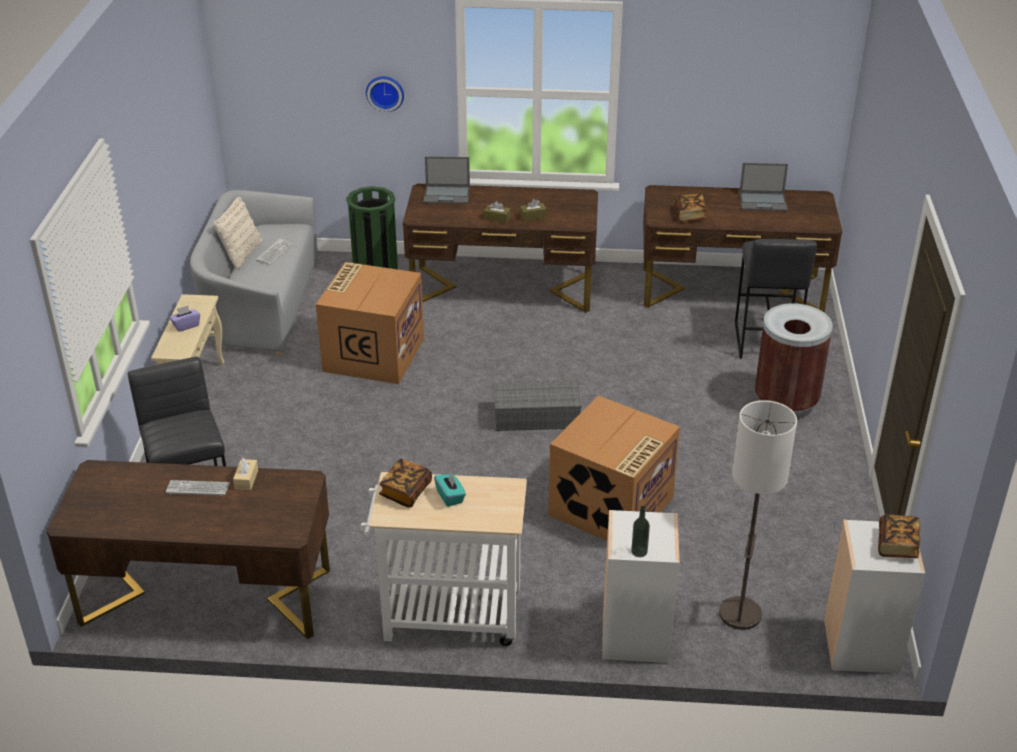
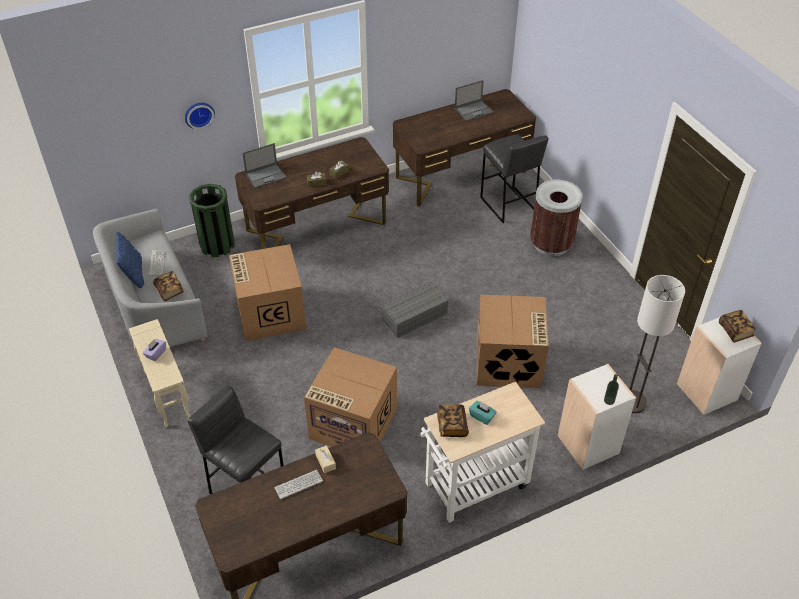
camera: 30 degrees left, 10 degrees up
(241, 255) = (133, 274): beige pillow -> blue pillow
(364, 496) = (352, 424): none -> cardboard box
(690, 215) = (438, 136): book -> book (169, 291)

